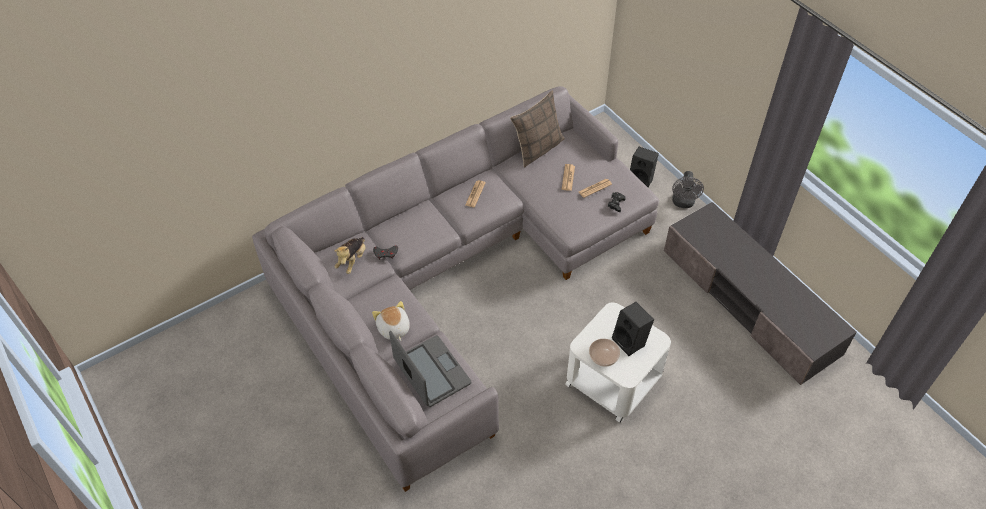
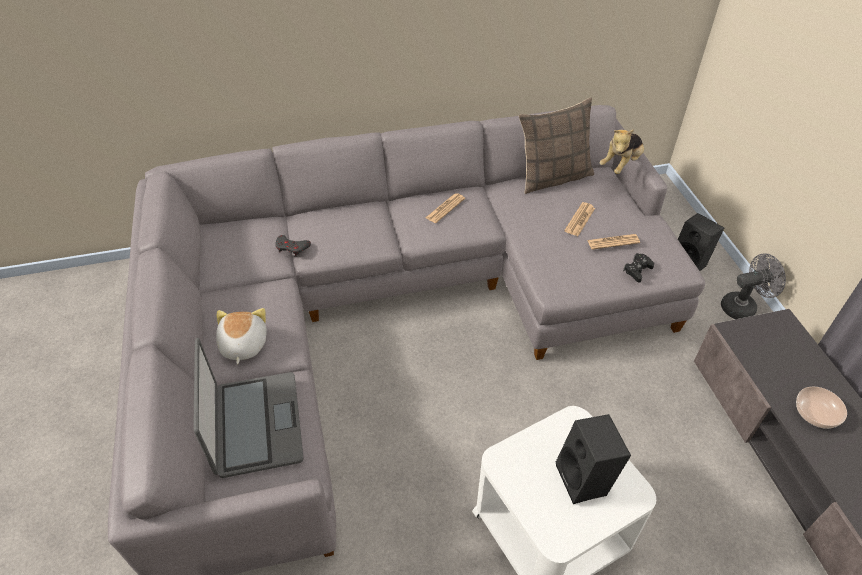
camera: 20 degrees right, 5 degrees down
(352, 260) = (247, 245): plush toy -> plush toy (621, 164)
(604, 357) = (530, 490): bowl -> bowl (816, 414)
(683, 203) = (743, 307): grey fan -> grey fan turned 135 degrees counterclockwise

